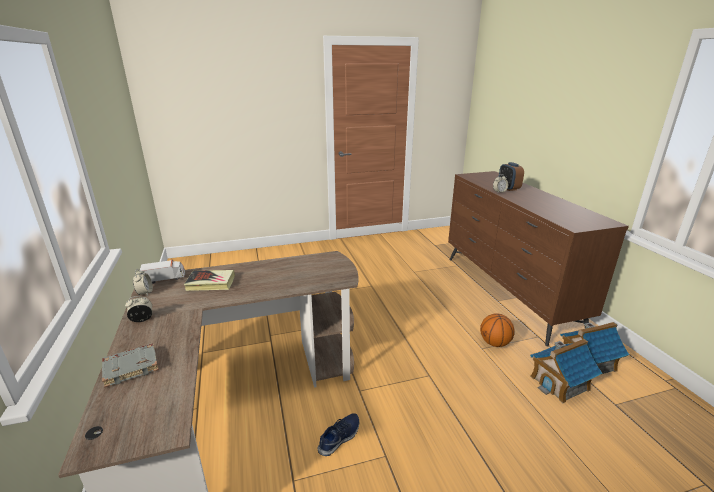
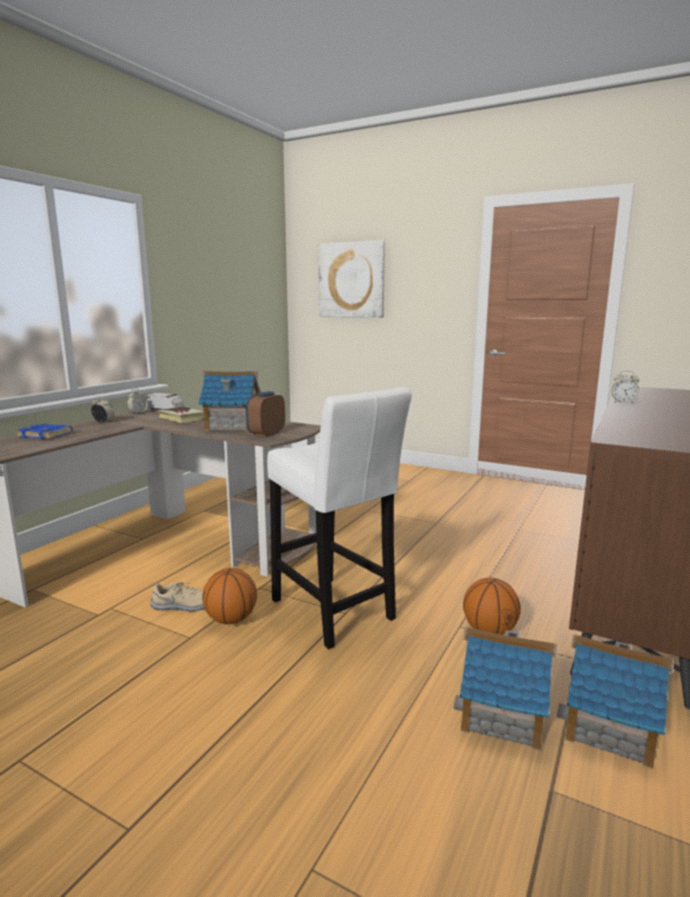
camera: 45 degrees right, 10 degrees down
(132, 367) = (46, 435): grey book -> blue book
(211, 101) = (352, 280): none -> picture
(279, 275) = (232, 426): none -> toy house
(340, 437) = (184, 606): blue shoe -> beige shoe
(384, 424) = (231, 619): none -> basketball
(425, 379) = (334, 613): none -> white stool
(508, 188) = (656, 403): alarm clock -> alarm clock (266, 434)

